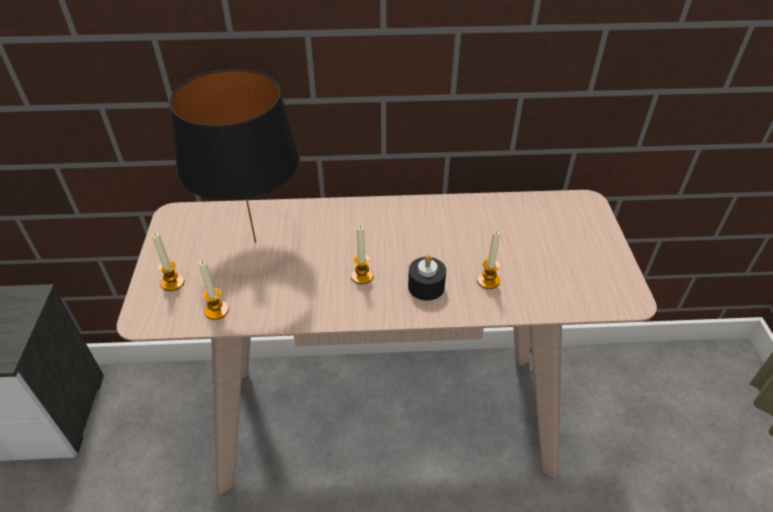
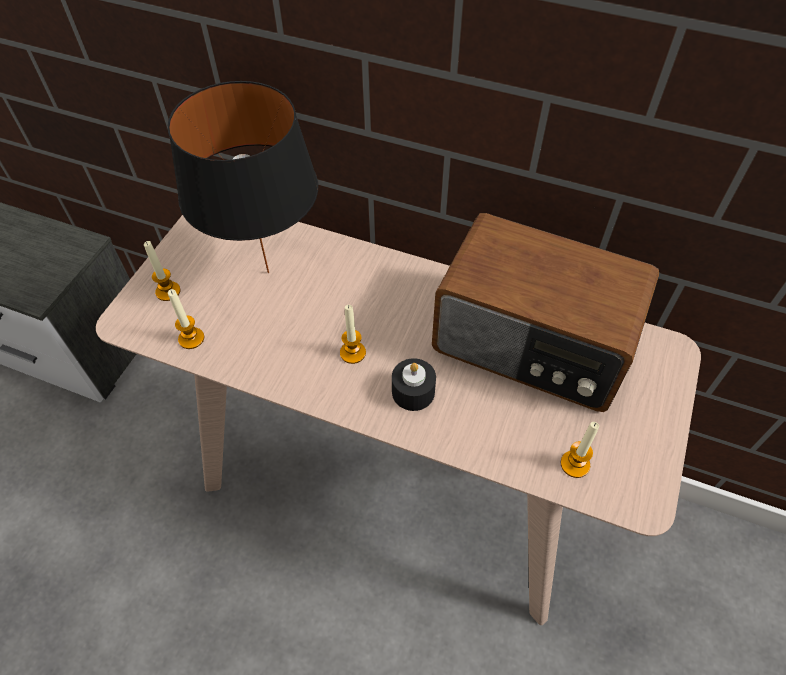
camera: 25 degrees right, 10 degrees up
(488, 280) = (486, 411): candle -> candle (575, 464)
(492, 227) = (532, 344): none -> radio

